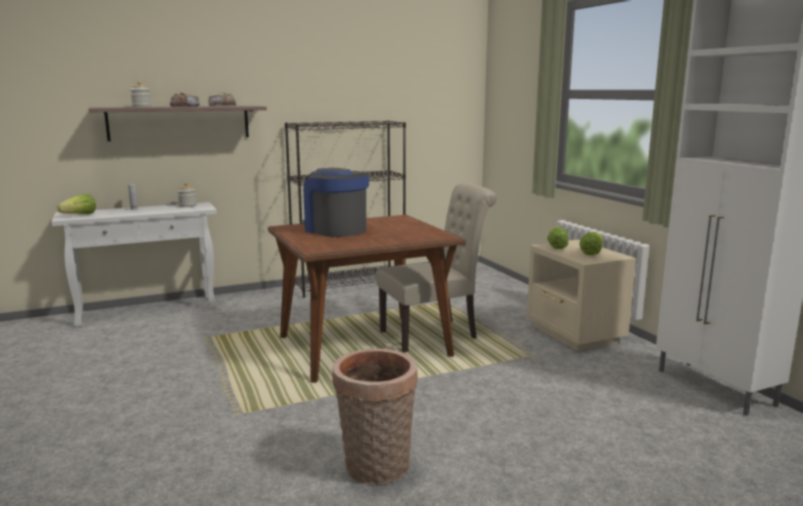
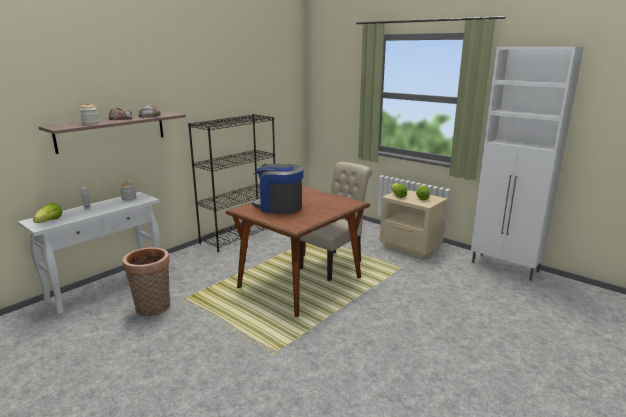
camera: 25 degrees left, 5 degrees up
(376, 469) = (396, 365): basket -> basket (153, 309)

